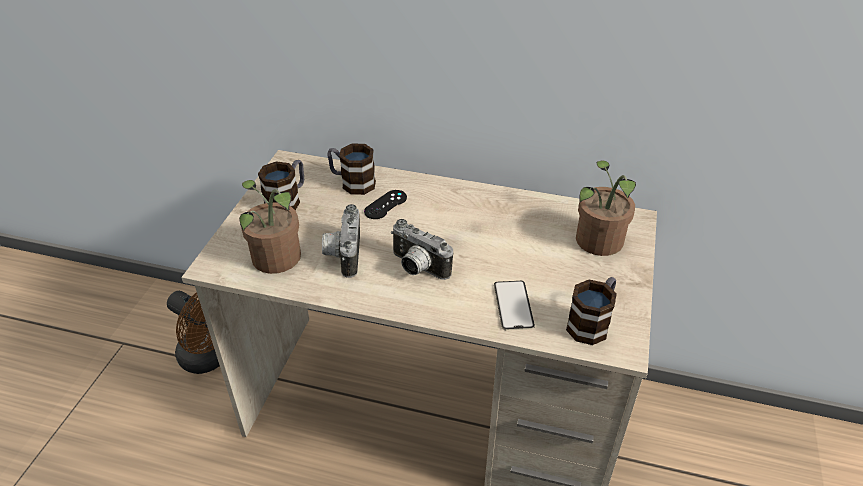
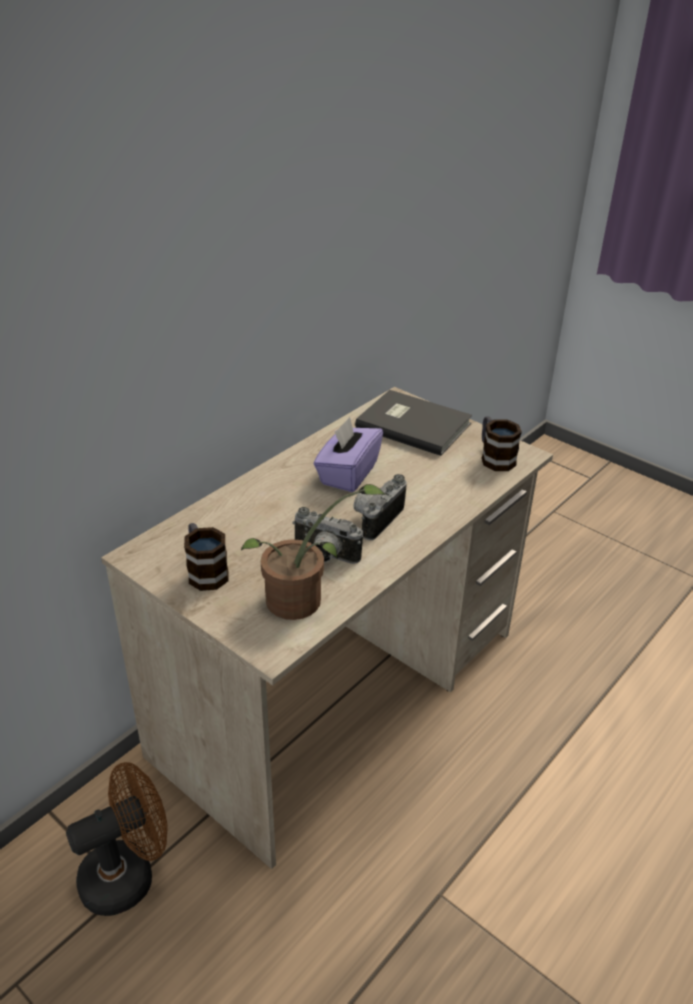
camera: 65 degrees left, 5 degrees down
(352, 182) = (216, 521): mug -> none
(385, 205) = (271, 510): black game controller -> none
(417, 268) = (375, 518): camera -> camera turned 150 degrees clockwise
(473, 229) = (347, 474): none -> purple tissue box
(513, 305) = (454, 485): phone -> none
(598, 244) = (413, 424): potted plant -> grey book

